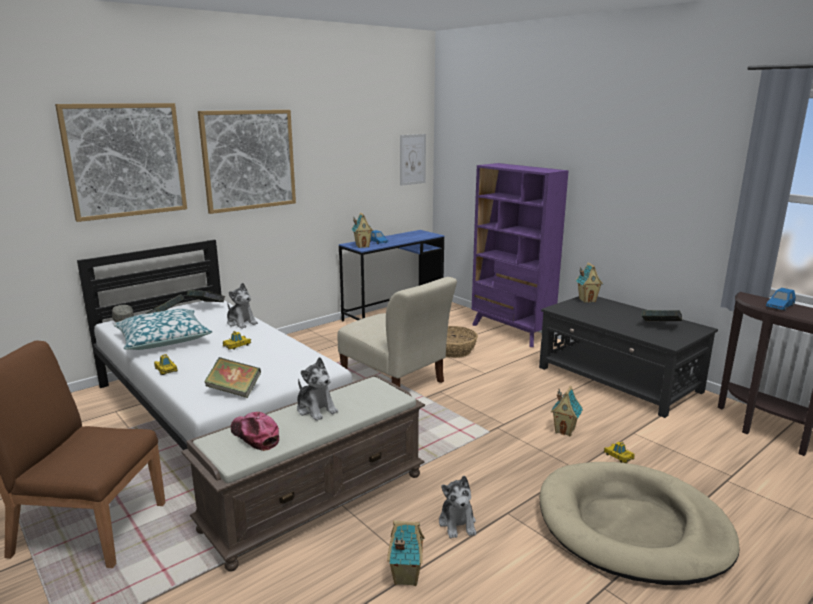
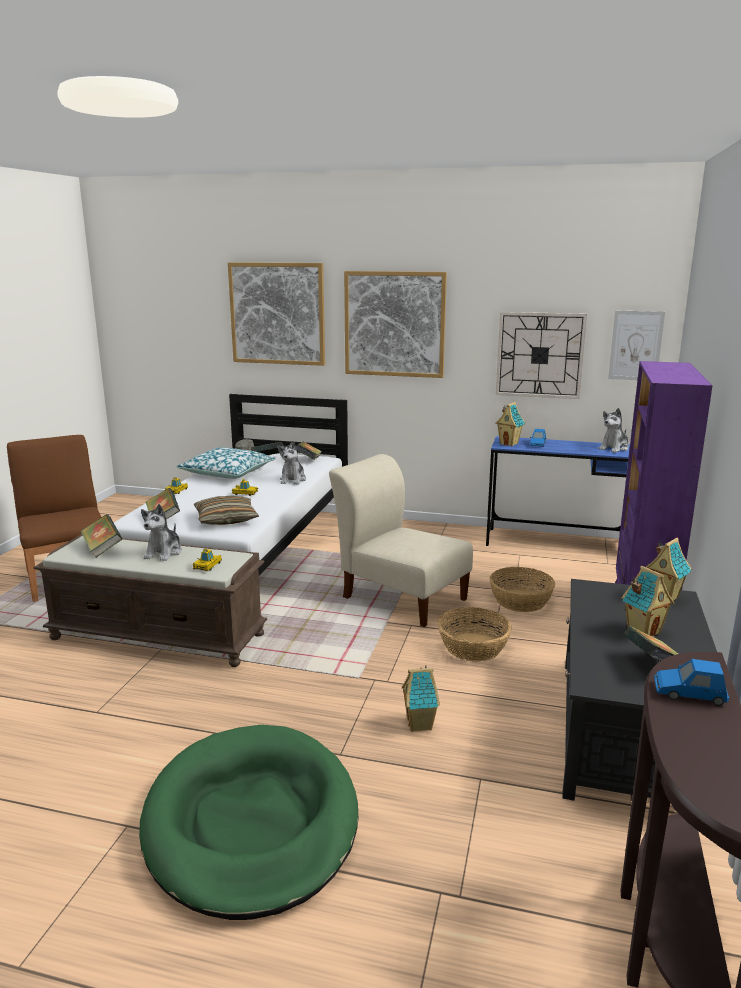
camera: 55 degrees right, 0 degrees up
(255, 436) = (102, 548): cap -> book
(287, 366) = (226, 519): none -> pillow
(359, 174) = (540, 355): none -> wall clock
(395, 381) = (400, 596): beige chair -> beige chair turned 120 degrees clockwise
(405, 577) = (83, 709): toy house -> toy house (643, 631)
(457, 523) = (175, 710): plush toy -> plush toy (614, 448)
(492, 384) = (472, 647): none -> basket
(618, 456) = (403, 779): toy car -> toy car (207, 566)
(632, 527) = (252, 823): beige dog bed -> green dog bed

